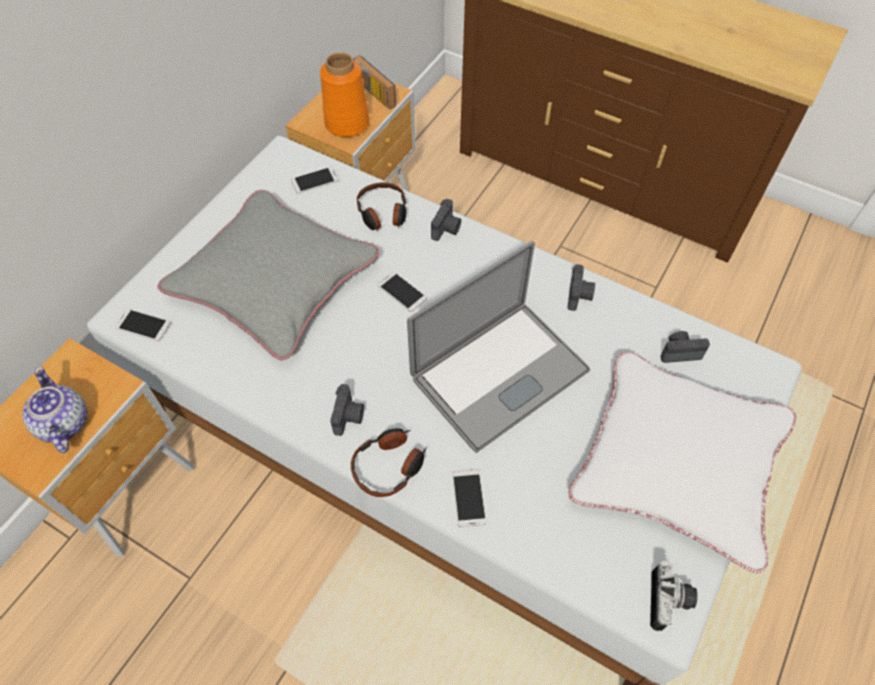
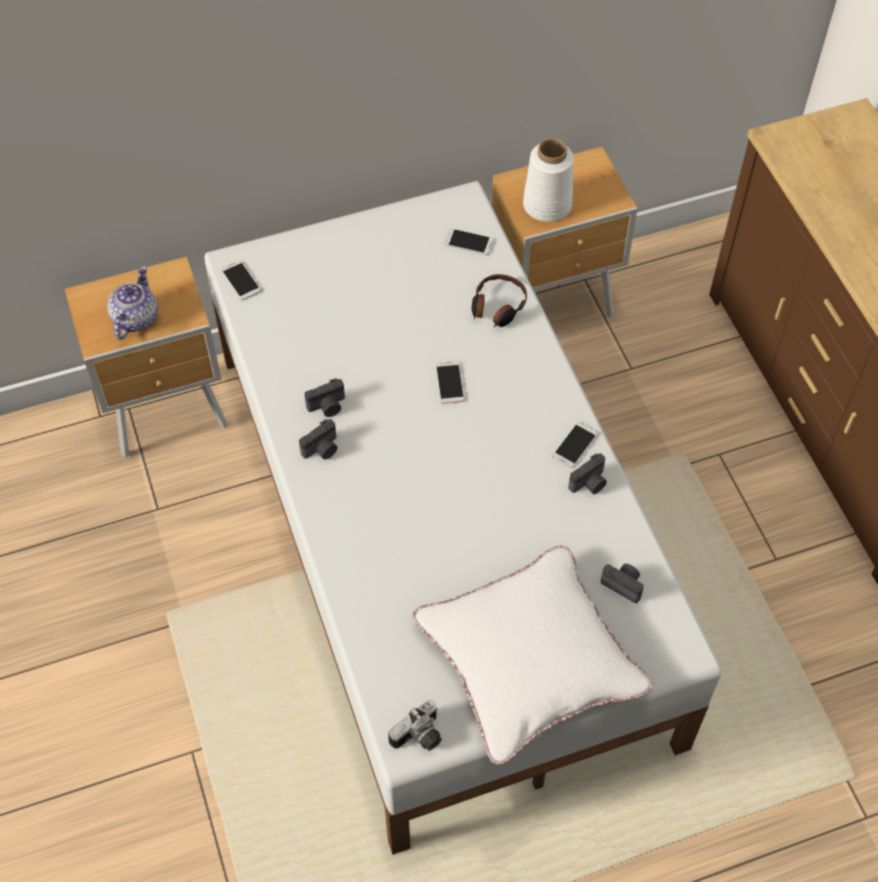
camera: 40 degrees right, 0 degrees up
(274, 280) = (362, 308): grey pillow -> none
(346, 123) = (546, 204): orange vase -> white vase
(369, 94) = (593, 188): radio -> none
(389, 466) = (317, 504): headphones -> none
(447, 229) = (536, 355): camera -> camera (328, 407)
(469, 498) = (351, 566): phone -> phone (575, 445)
(499, 374) = (461, 497): laptop -> none

